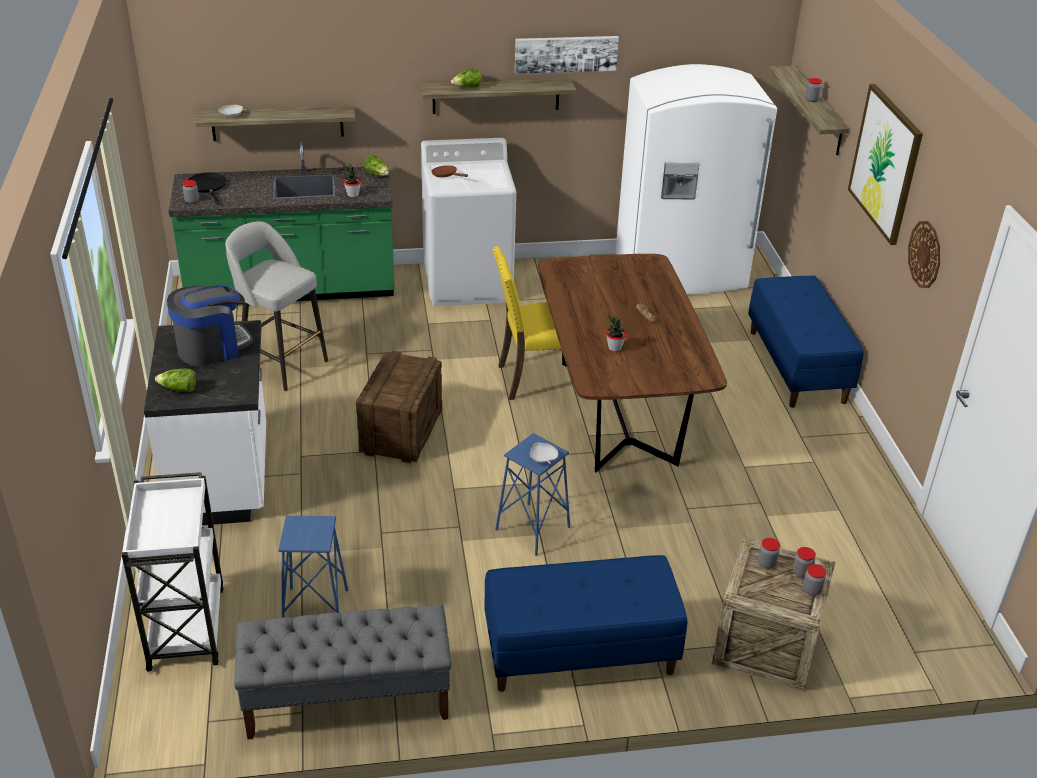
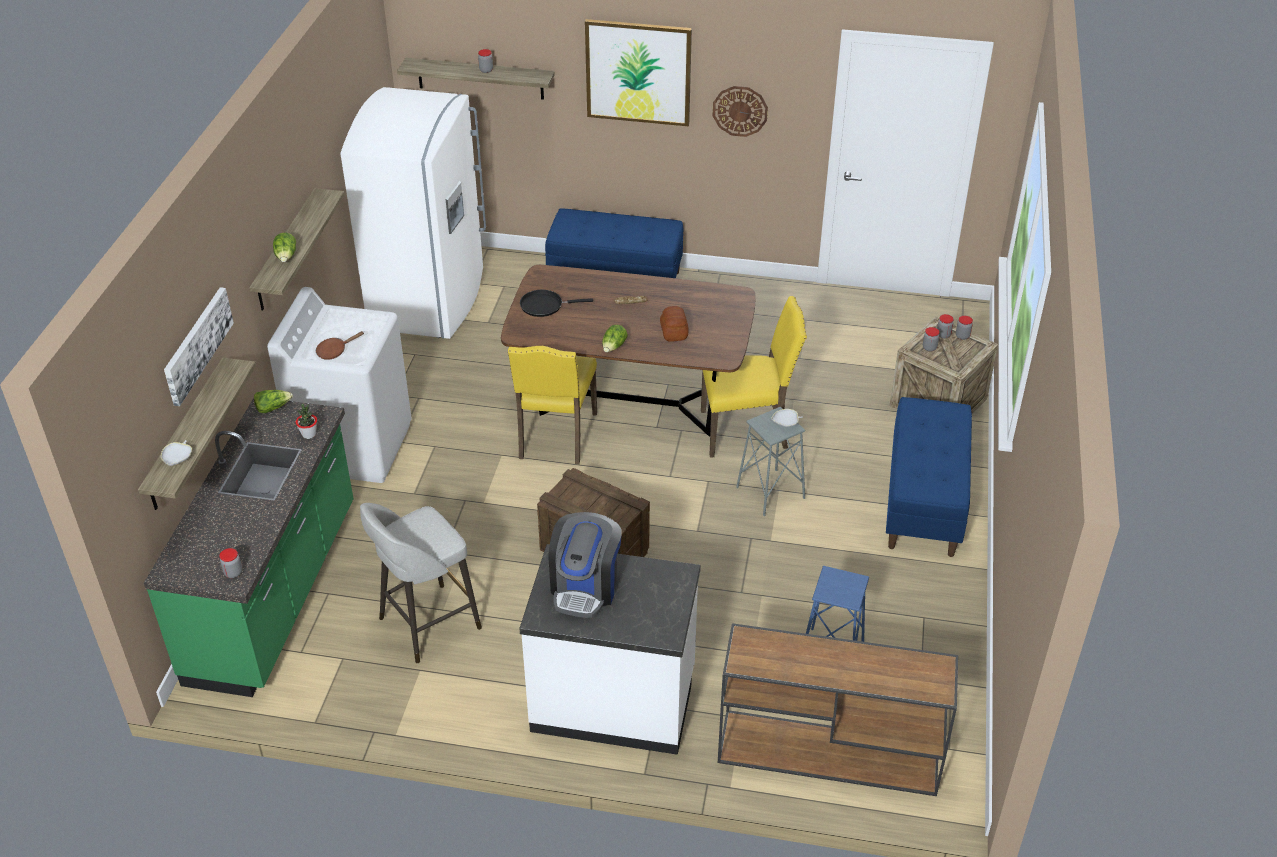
camera: 70 degrees left, 5 degrees up
(179, 389) = (654, 620): lettuce -> lettuce (614, 347)
(186, 626) = (826, 752): white cart -> brown console table
(208, 186) = (203, 554): black frying pan -> black frying pan (544, 305)
(212, 347) = (585, 586): coffee machine -> coffee machine turned 150 degrees counterclockwise
(347, 700) = (943, 651): grey bench -> none
(532, 529) = (770, 493): blue stool -> grey stool
(566, 53) = (307, 166): picture -> picture (197, 345)
(614, 348) = (673, 332): potted plant -> bread
(619, 496) = (746, 430): none -> yellow chair

